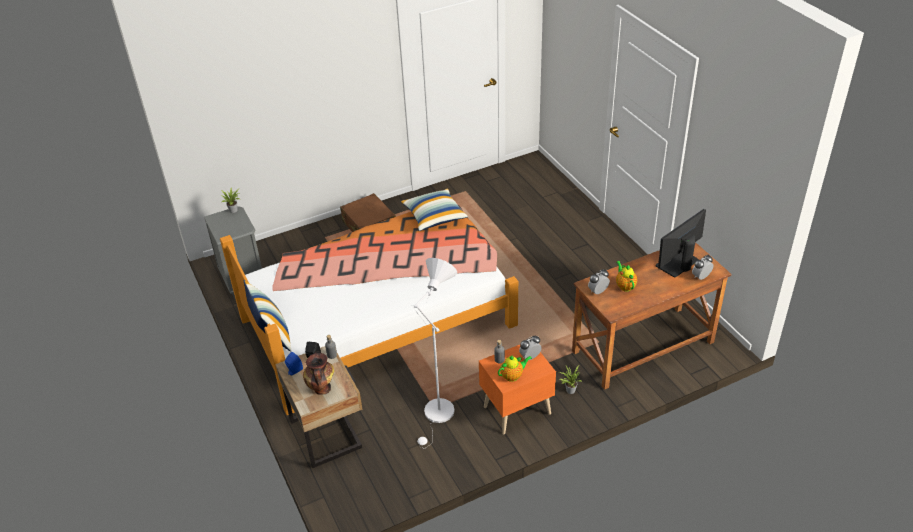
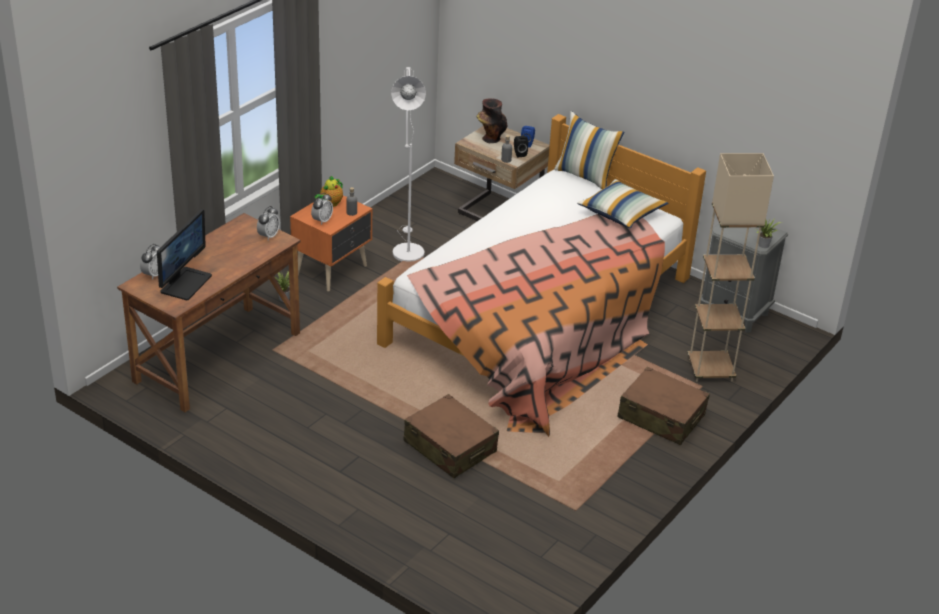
camera: 150 degrees right, 5 degrees down
(307, 246) = (710, 370): none -> beige floor lamp
(434, 216) = (530, 317): pillow -> pillow (621, 213)
(512, 241) = (450, 447): none -> brown suitcase
(625, 286) = (240, 247): teapot -> none

